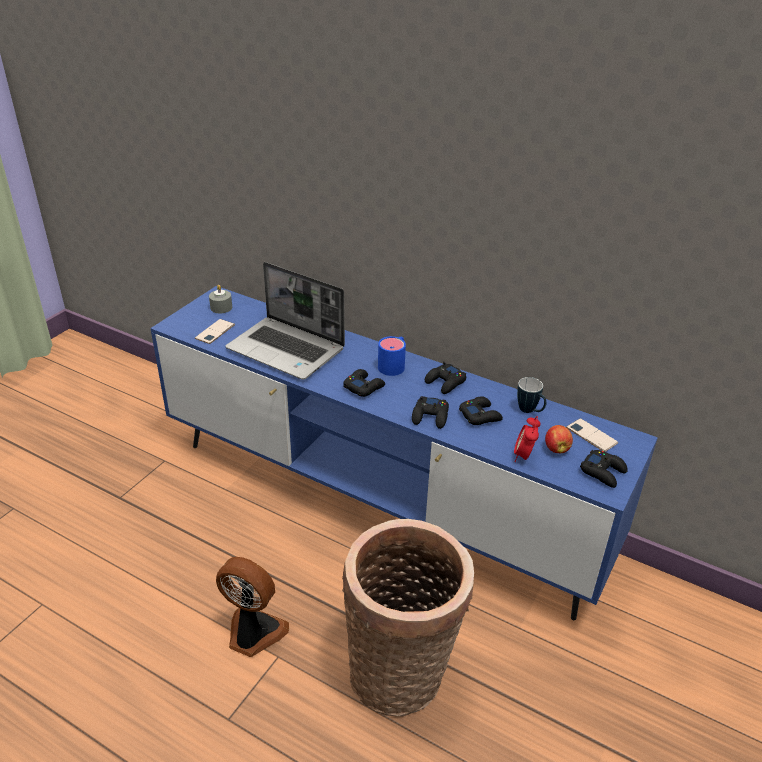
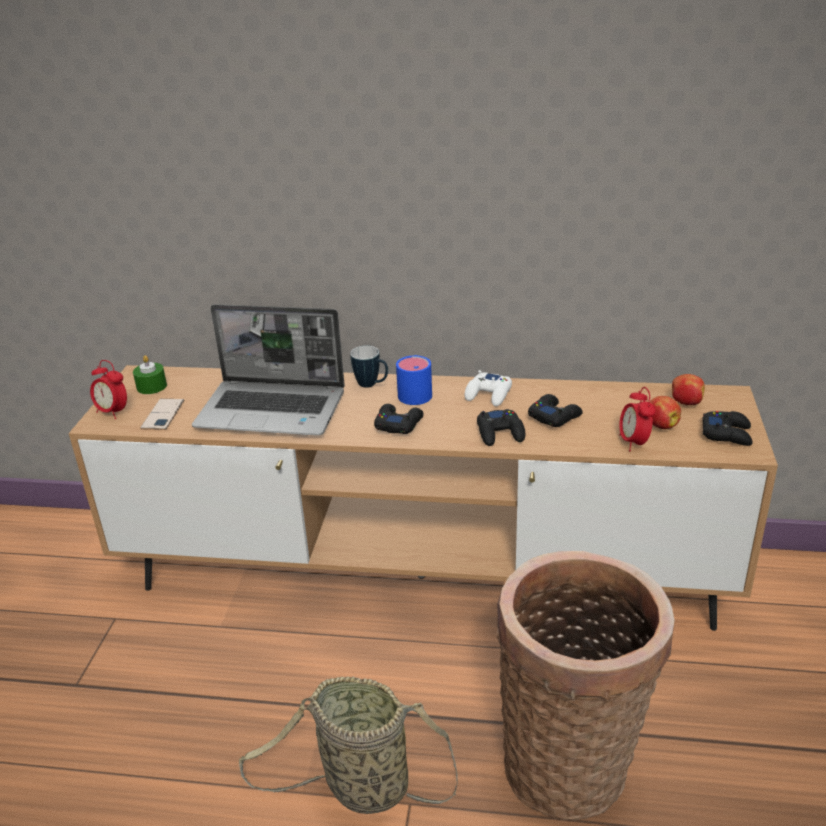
camera: 20 degrees left, 5 degrees down
(185, 320) = (113, 412): none -> alarm clock
(221, 307) = (151, 386): grey candle -> green candle
(253, 633) = (361, 788): fan -> basket
(379, 501) = (421, 577): blue tv stand -> brown tv stand
(445, 382) = (489, 394): black game controller -> white game controller
(530, 411) = (603, 397): mug -> mug (372, 385)
(591, 435) = (685, 402): phone -> apple

